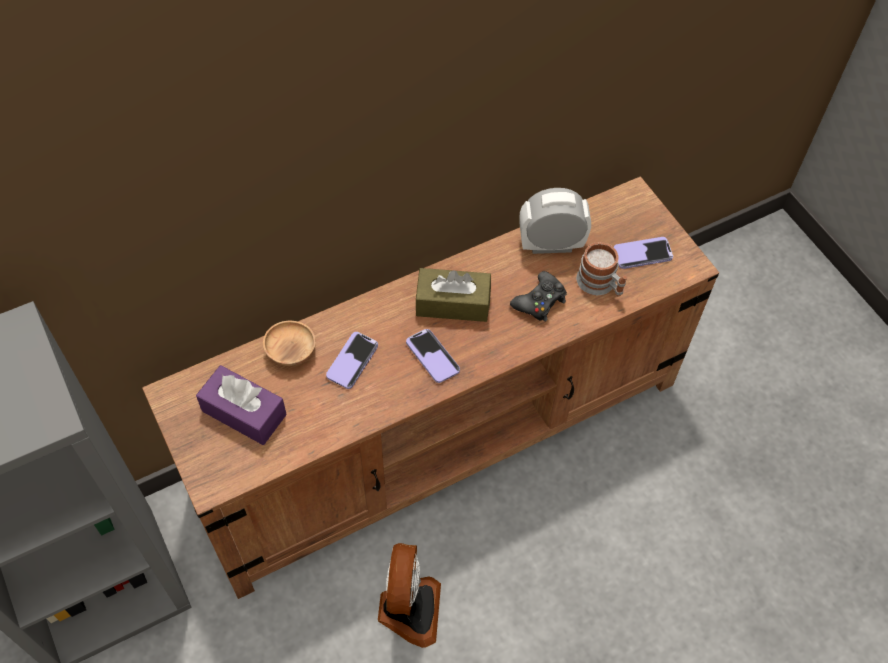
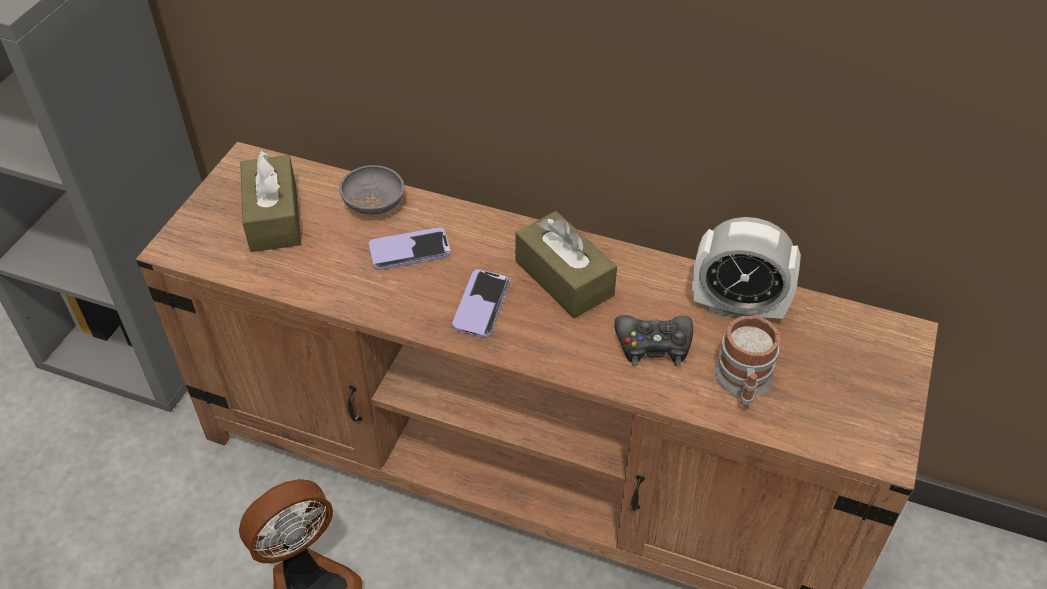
camera: 50 degrees right, 10 degrees down
(244, 412) = (273, 217): purple tissue box -> brown tissue box
(291, 351) = (374, 203): brown bowl -> grey bowl
(551, 245) = (737, 307): alarm clock -> alarm clock turned 150 degrees clockwise
(642, 254) = (835, 394): phone -> none

